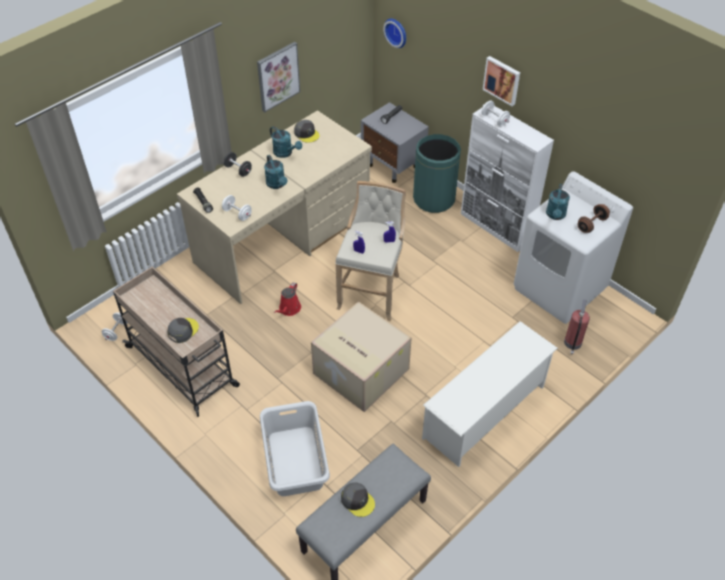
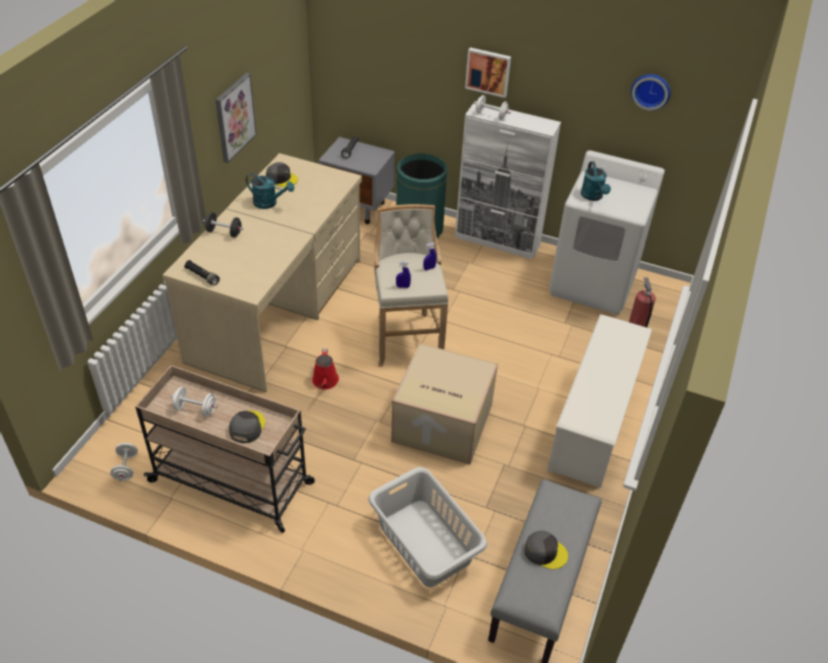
camera: 25 degrees left, 5 degrees down
(237, 214) = (251, 278): white dumbbell -> white dumbbell (195, 409)
(277, 184) = (279, 237): turquoise watering can -> none
(397, 32) = (342, 50): wall clock -> wall clock (651, 90)
(591, 224) = (632, 196): brown dumbbell -> none

